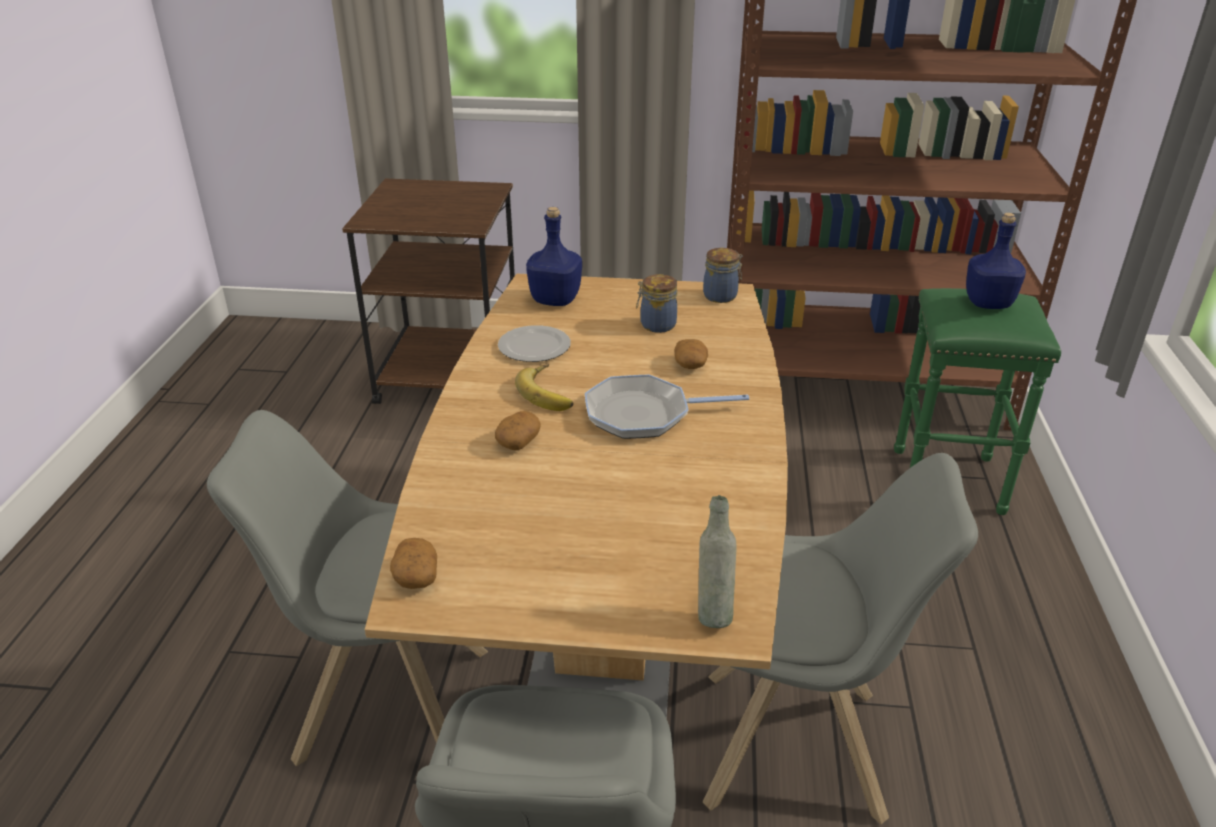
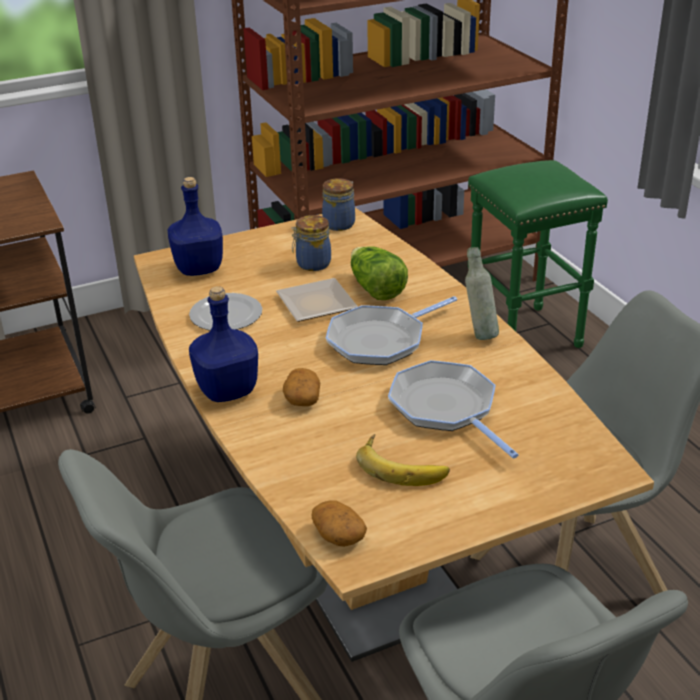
camera: 30 degrees left, 0 degrees up
(550, 392) = (283, 349): banana -> banana (403, 465)
(624, 361) = (318, 302): none -> plate
(636, 500) = (446, 408): none -> frying pan
(690, 365) = (375, 289): potato -> lettuce
(713, 612) = (585, 466): grey bottle -> grey bottle (479, 334)
(989, 303) = (536, 173): blue bottle -> blue bottle (228, 390)

